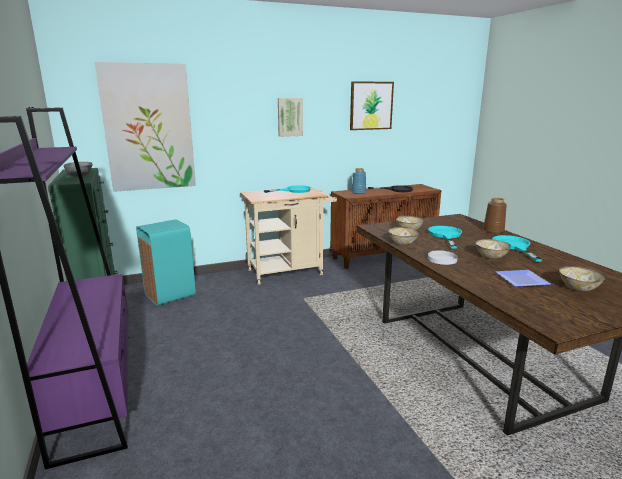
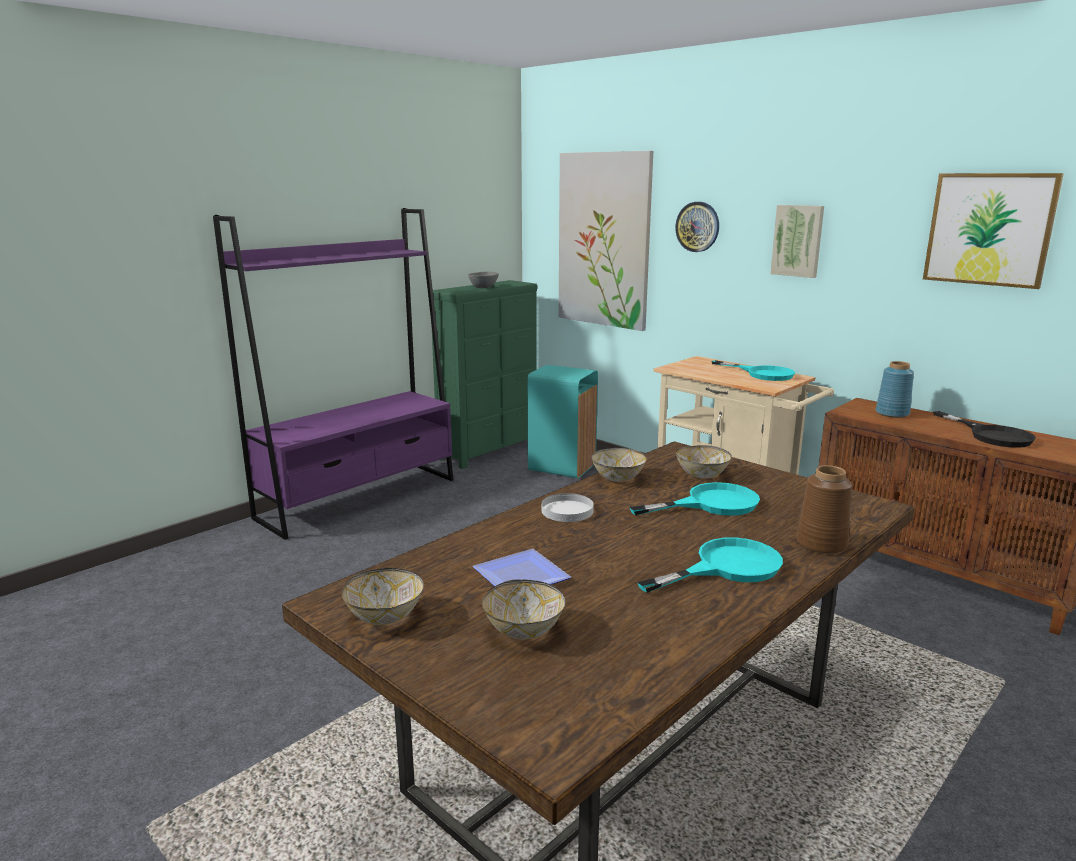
camera: 65 degrees right, 0 degrees up
(226, 113) = (697, 227): none -> wall clock
(490, 256) = (627, 547): bowl -> bowl (385, 616)

